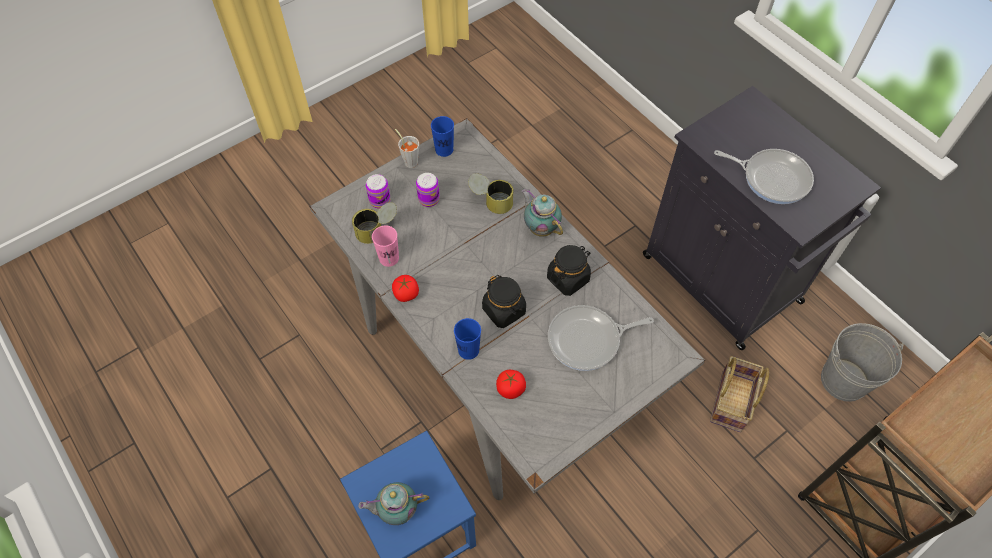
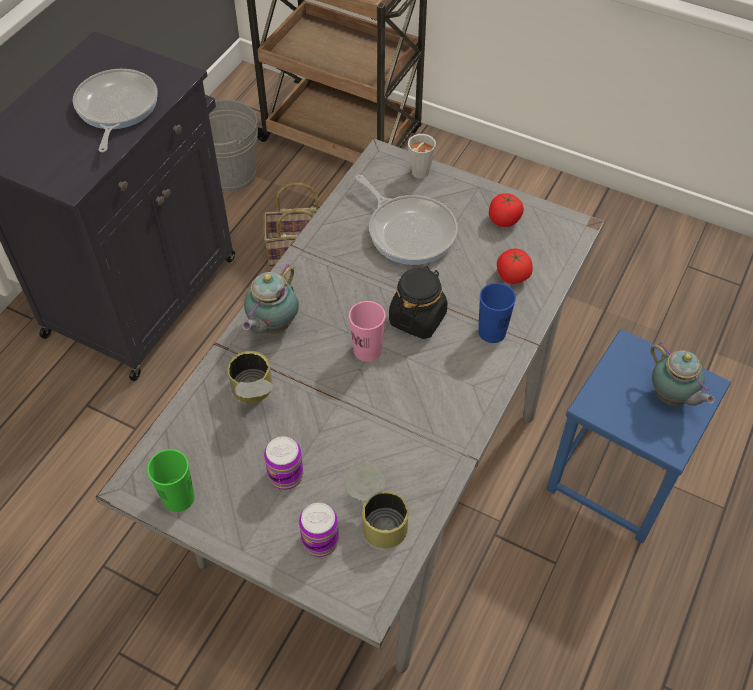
camera: 115 degrees left, 5 degrees down
(389, 258) = (414, 478): pink cup -> pink cup (367, 350)
(406, 294) = (457, 431): tomato -> tomato (504, 220)
(409, 160) = (221, 537): grey cup -> grey cup (418, 175)
(444, 150) = (178, 498): blue cup -> green cup
(568, 278) = (336, 273): black jar -> none

